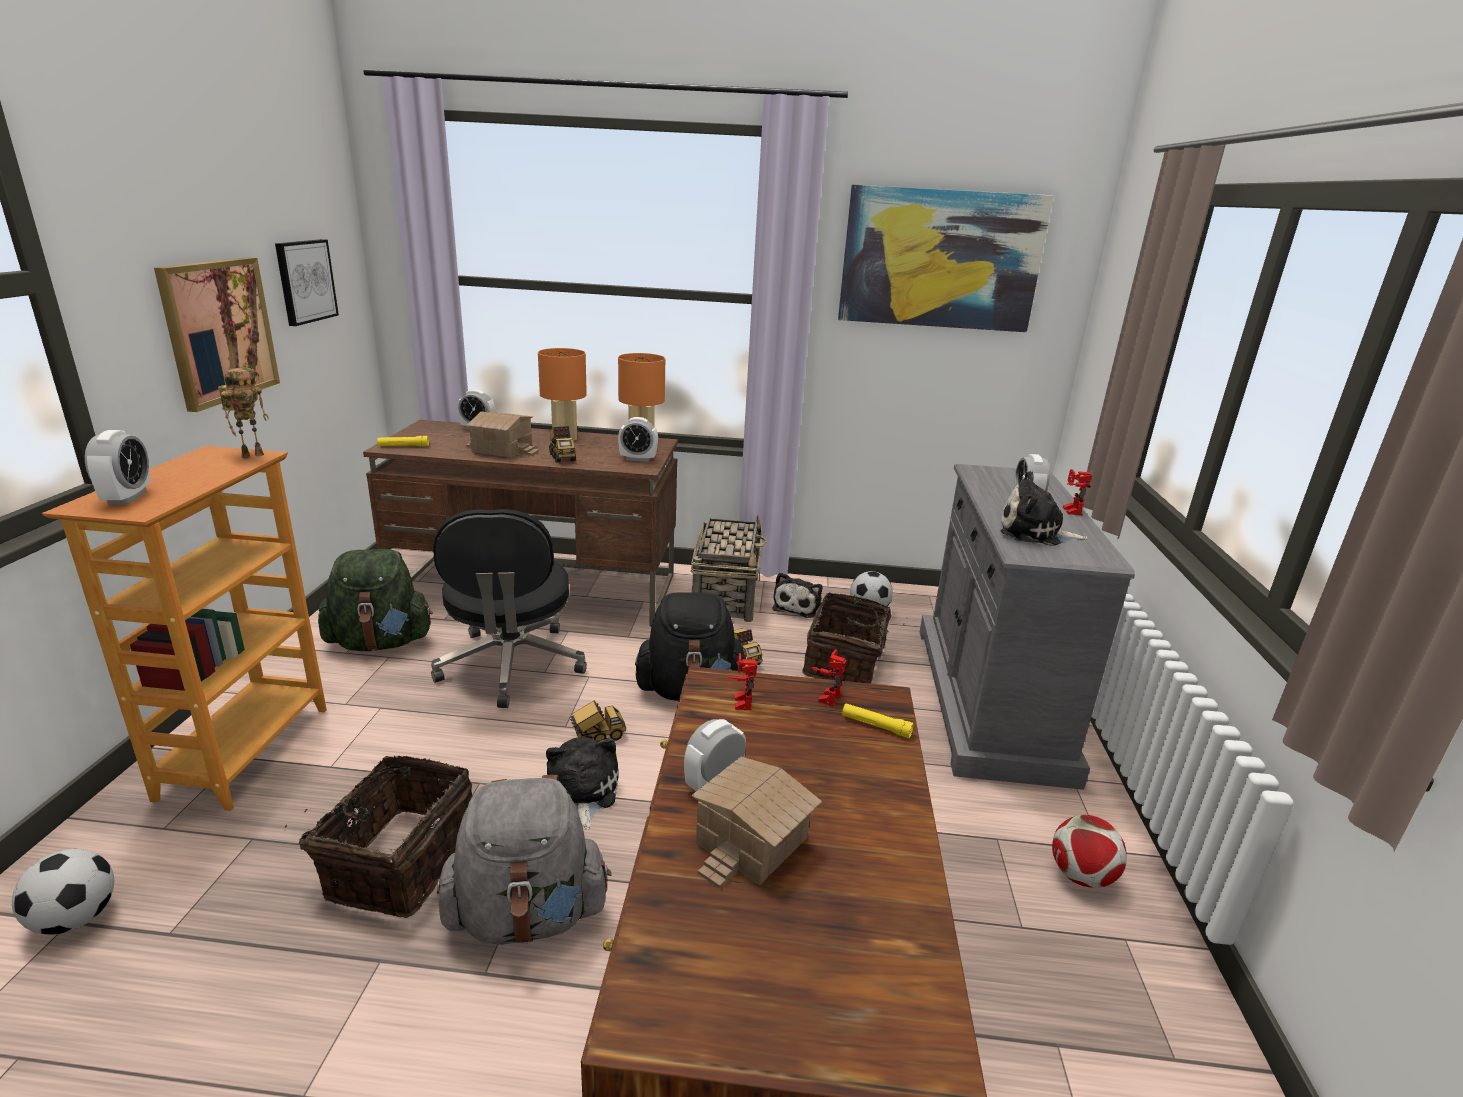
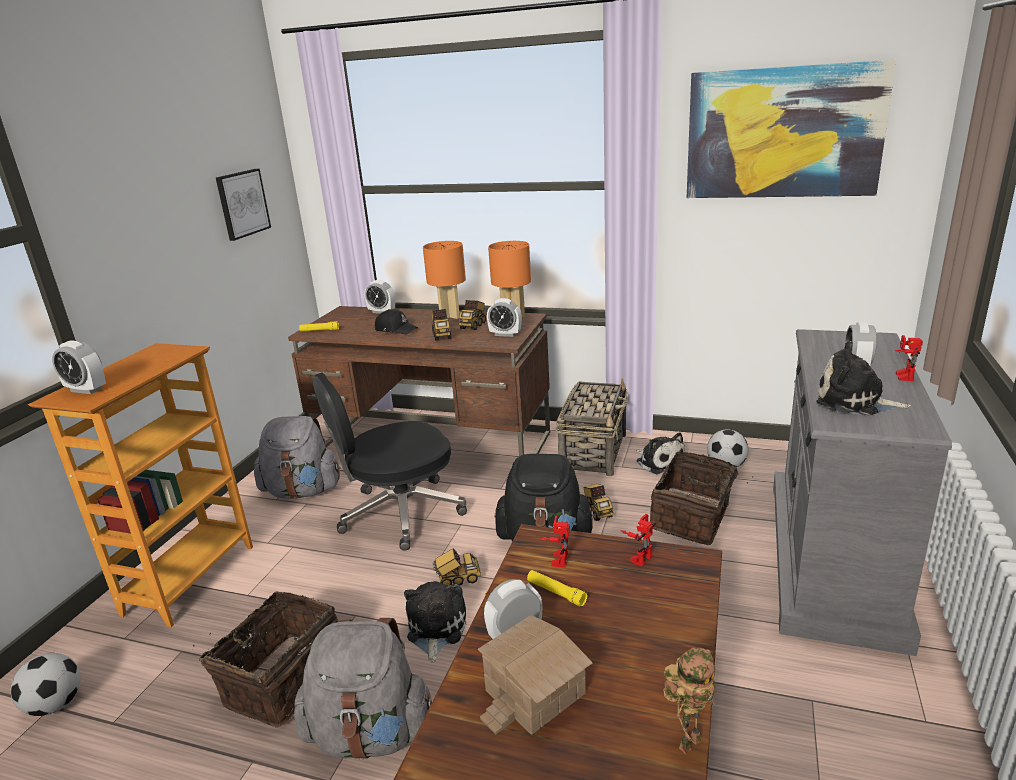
camera: 15 degrees right, 0 degrees up
(127, 498) = (86, 390): alarm clock -> alarm clock turned 105 degrees clockwise
(219, 331) = (171, 251): picture -> none
(253, 455) = (184, 350): toy robot -> toy robot (688, 741)
(380, 642) = (302, 491): green backpack -> grey backpack
(503, 448) = (396, 329): toy house -> black cap
(511, 666) = (399, 513): black office chair -> black office chair turned 60 degrees clockwise
(597, 448) = (473, 325): none -> toy truck
(798, 606) = (659, 461): plush toy -> plush toy turned 60 degrees counterclockwise
(876, 726) = (678, 588): yellow flashlight -> yellow flashlight (556, 592)
(1081, 876) = (895, 746): football -> none

